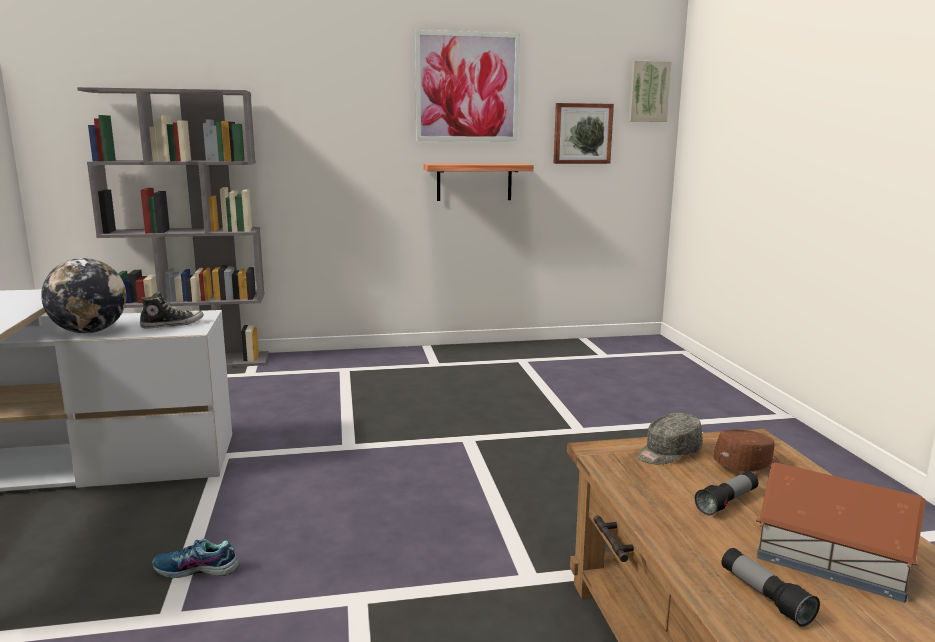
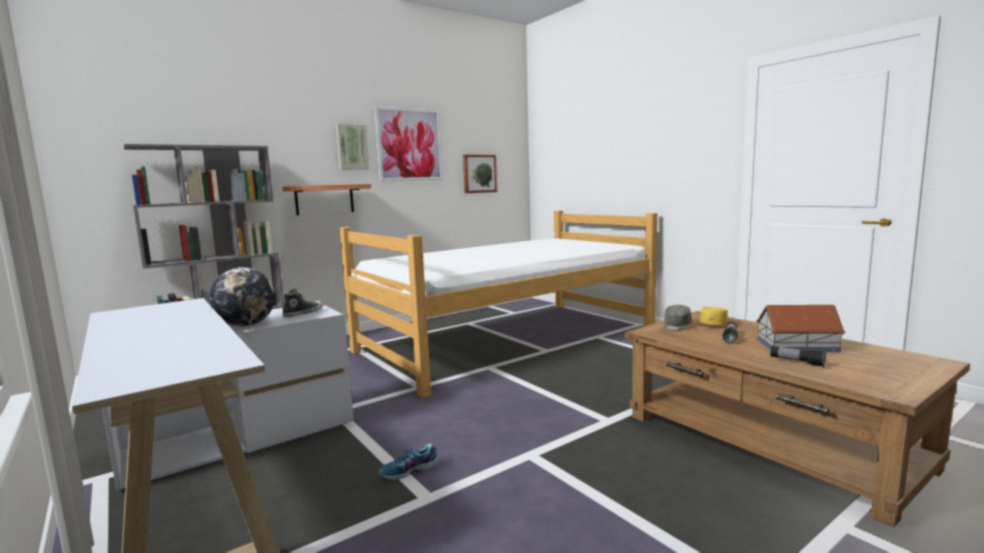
camera: 25 degrees left, 5 degrees down
(474, 182) = (418, 208): shelf -> shelf (324, 199)
(546, 400) = (509, 340): none -> bed
(648, 91) = (512, 147): picture -> picture (352, 147)
(747, 464) = (714, 324): brown cap -> yellow cap

